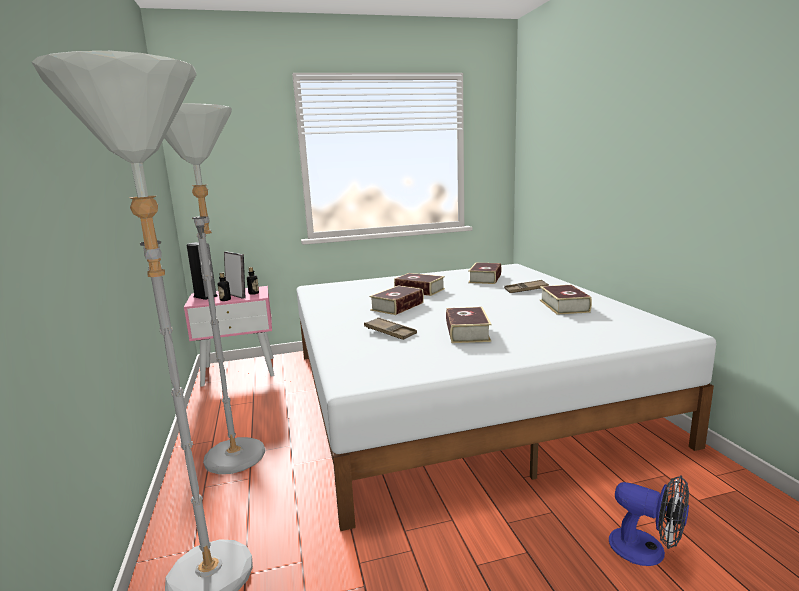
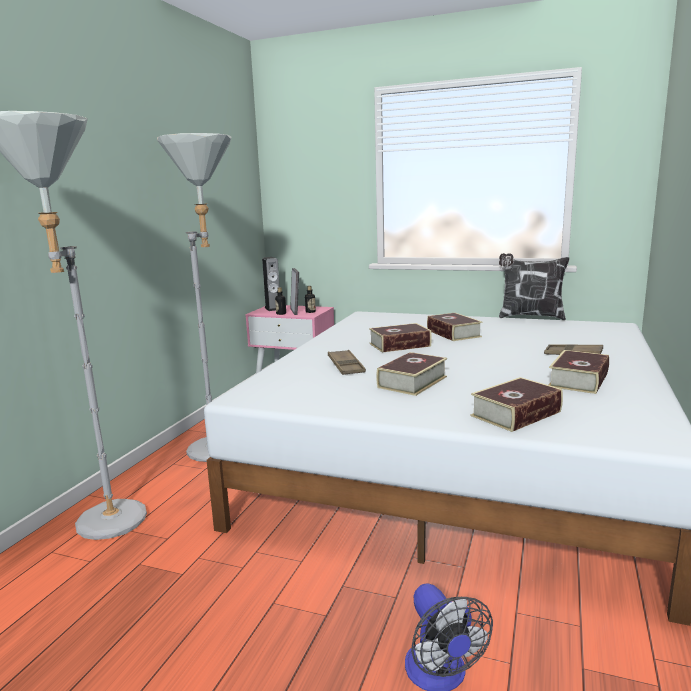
camera: 35 degrees right, 0 degrees up
(447, 269) = (530, 317): none -> pillow
(485, 278) = (551, 334): book -> book (516, 414)

